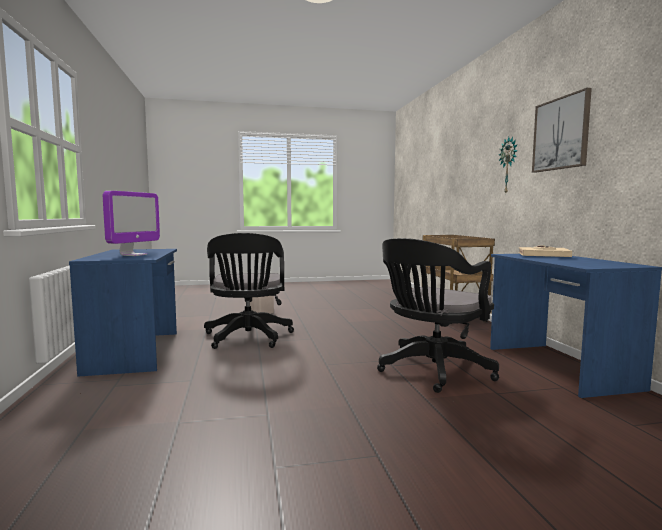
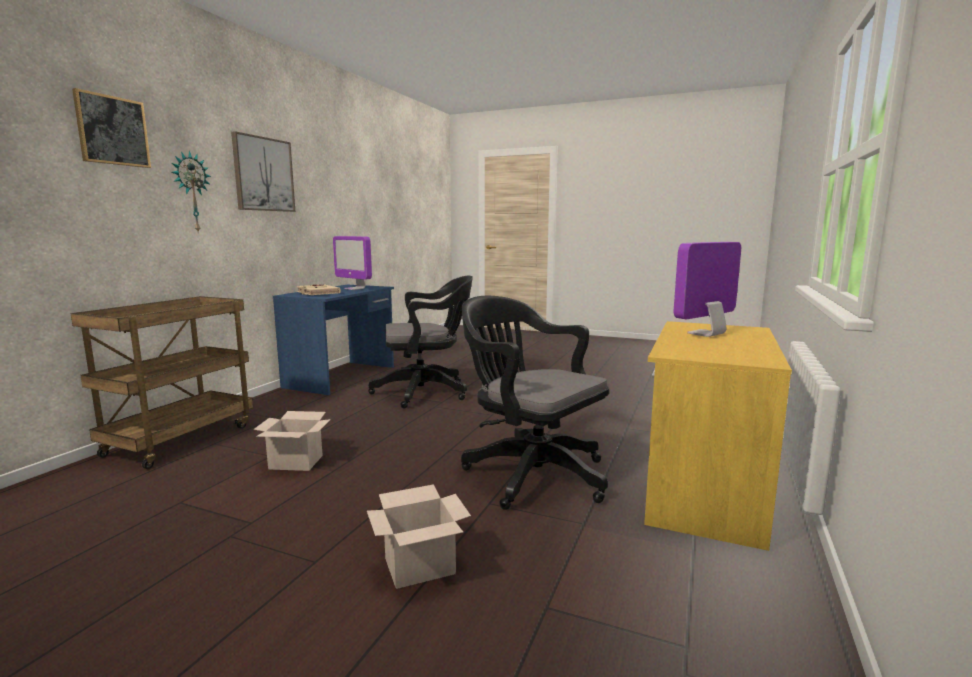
camera: 145 degrees left, 5 degrees up
(136, 351) = (703, 488): blue desk -> yellow desk
(248, 338) = (530, 473): black office chair -> black office chair turned 75 degrees counterclockwise
(373, 320) = (294, 462): none -> cardboard box
(483, 139) = (112, 130): none -> picture
(576, 262) = (354, 289): none -> monitor

